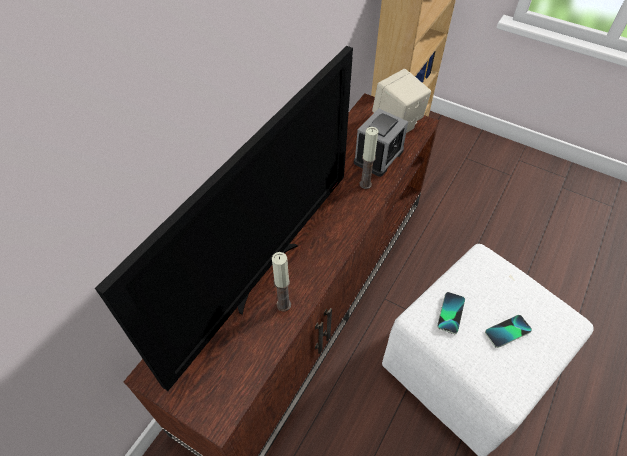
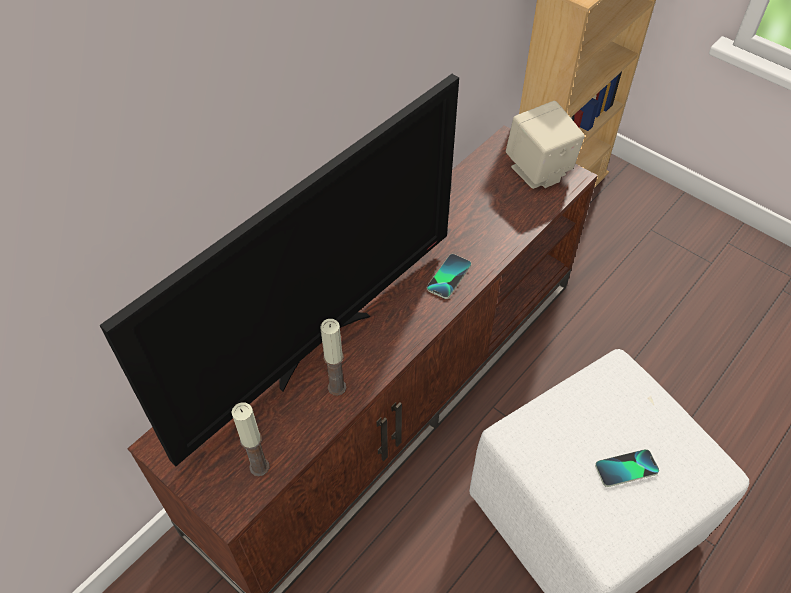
camera: 10 degrees right, 0 degrees up
(365, 184) = (476, 249): candle -> candle (259, 467)
(378, 156) = (502, 214): alarm clock -> none
(450, 313) = (556, 433): phone -> phone (448, 277)

